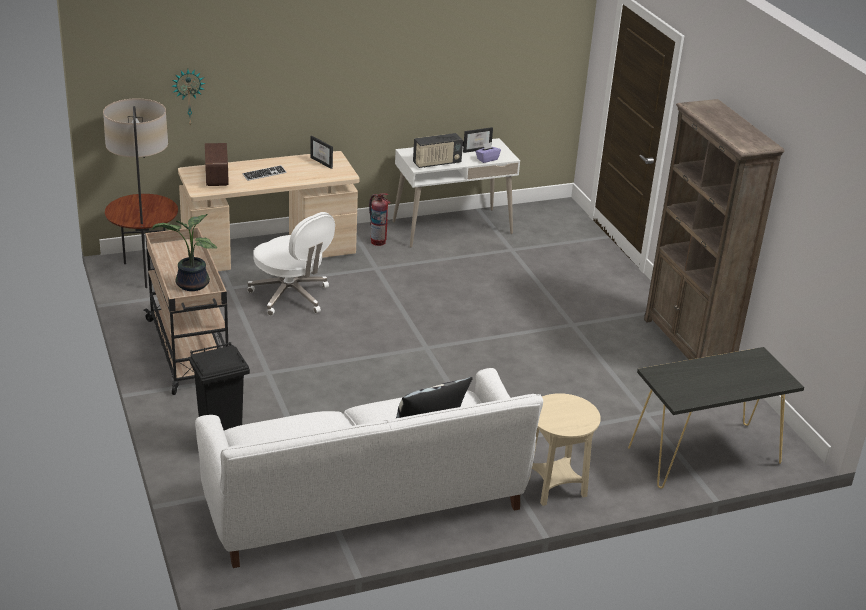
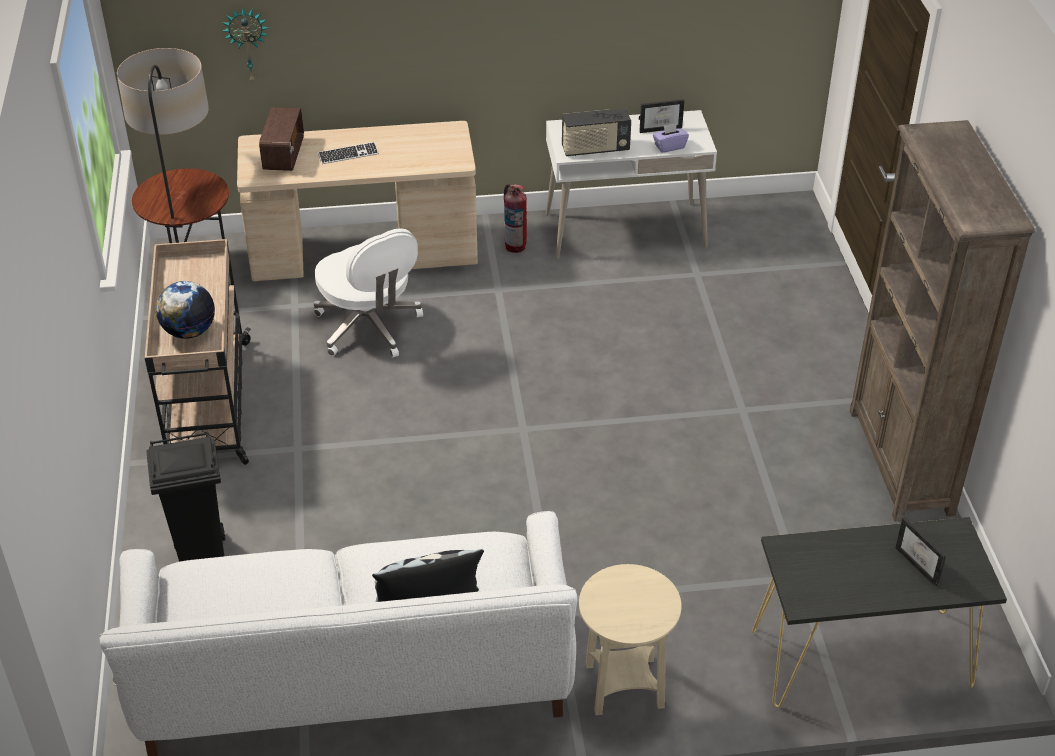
camera: 15 degrees right, 10 degrees up
(191, 285) = (189, 331): potted plant -> globe
(324, 162) = (436, 139): picture frame -> picture frame (921, 565)

